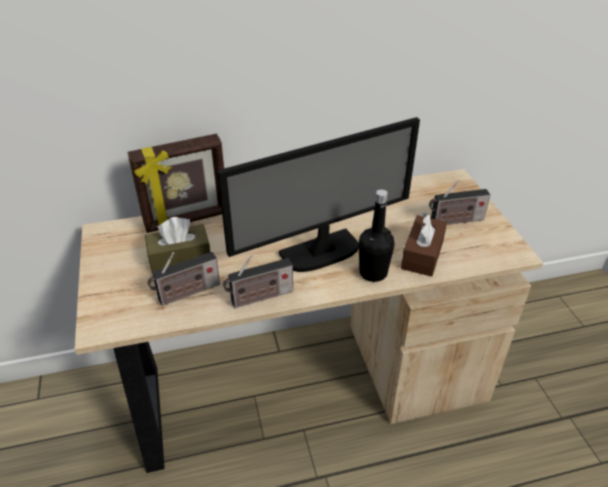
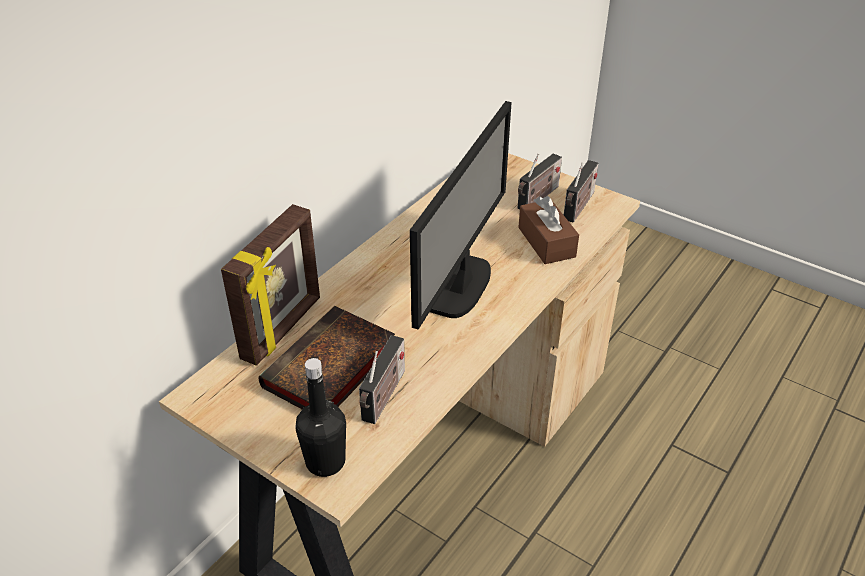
camera: 40 degrees left, 0 degrees up
(180, 258) = (329, 370): brown tissue box -> book
(259, 297) = (457, 359): radio -> radio (578, 207)
(373, 273) = (526, 280): black bottle -> black bottle (325, 462)

